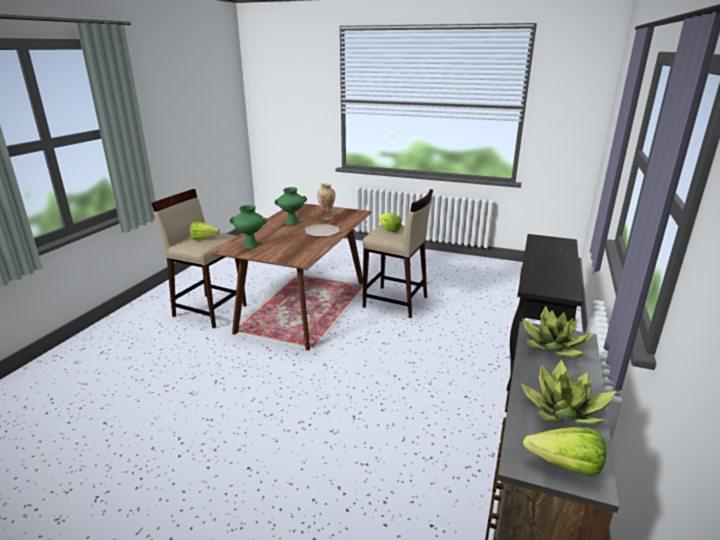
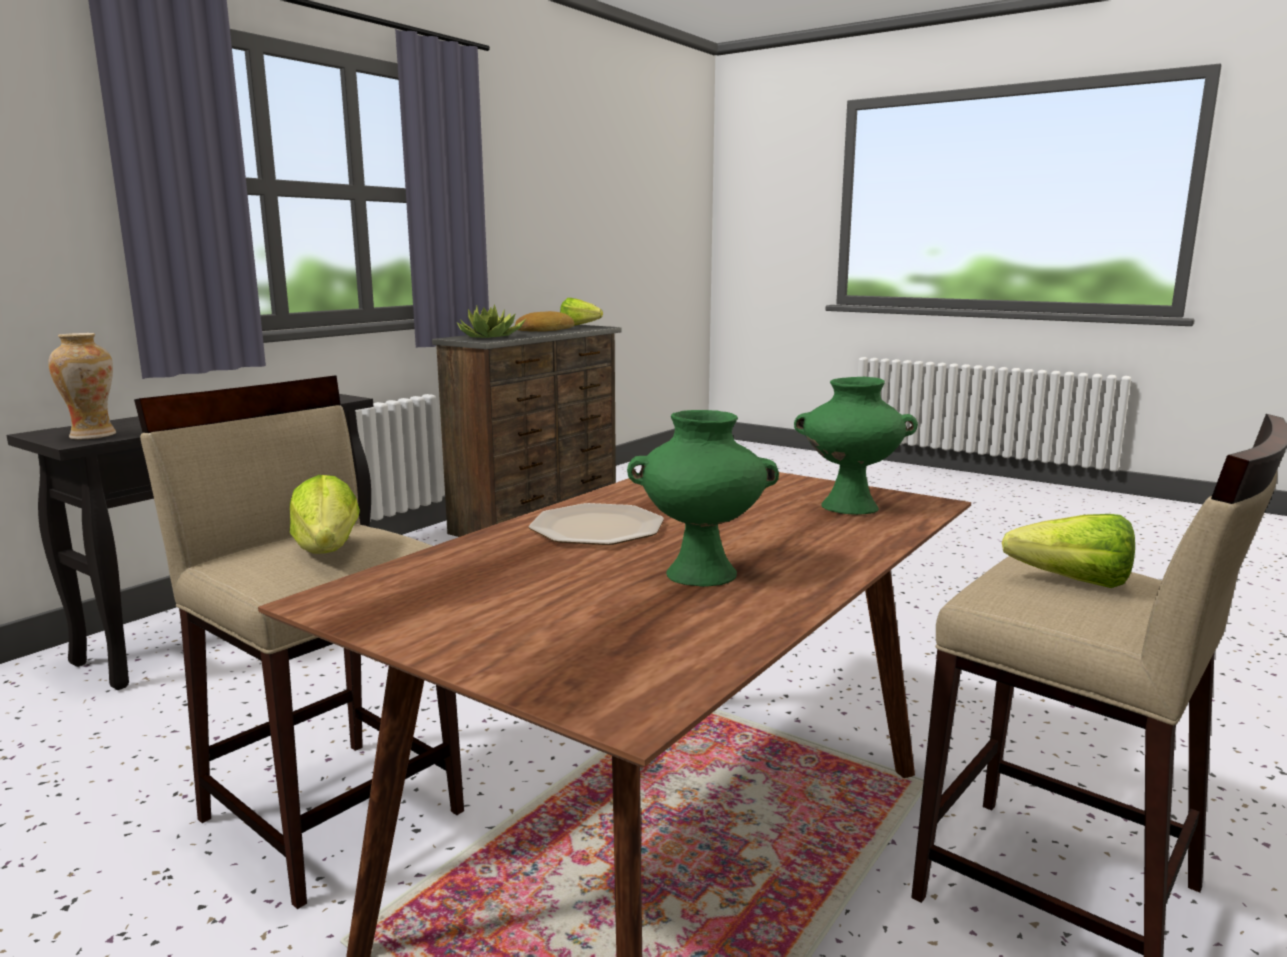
camera: 165 degrees left, 10 degrees down
(326, 218) = (529, 584): vase -> vase (92, 436)
(564, 409) = (543, 330): potted plant -> bread

